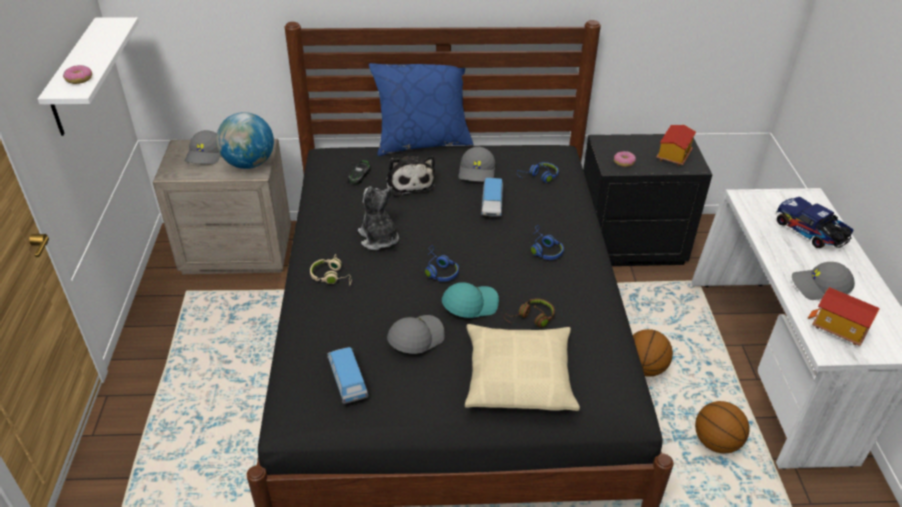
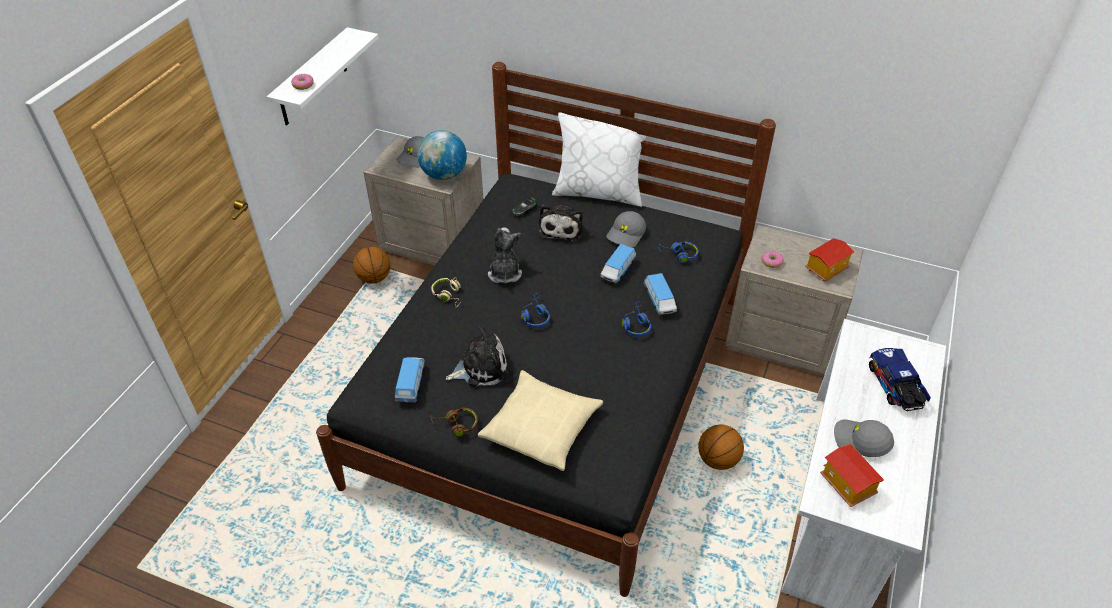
camera: 25 degrees right, 5 degrees up
(415, 338) = (480, 367): grey cap -> plush toy
(423, 142) = (599, 192): blue pillow -> white pillow
(470, 304) = (541, 353): turquoise cap -> none
(531, 318) = (583, 382): brown headphones -> brown headphones (456, 425)
(550, 221) = (659, 300): none -> toy car
(629, 244) = (781, 339): black nightstand -> beige nightstand
(716, 442) = (740, 547): basketball -> basketball (374, 278)

